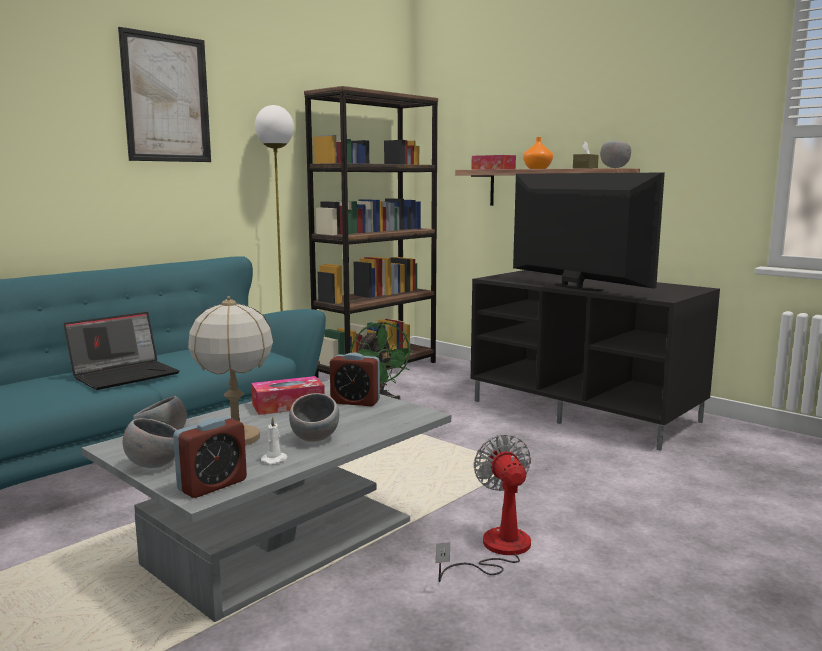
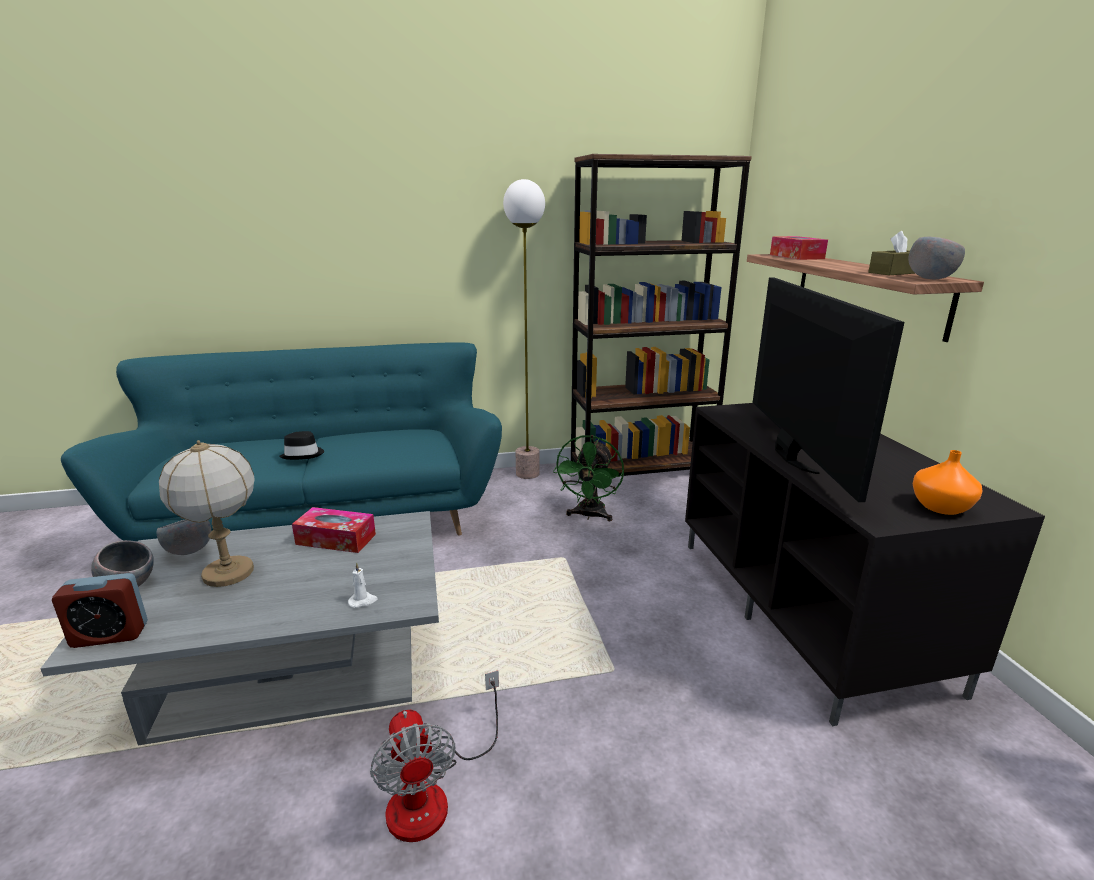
camera: 35 degrees right, 10 degrees up
(126, 375) = (303, 454): laptop -> black hat
(166, 98) = (408, 179): picture -> none
(275, 460) = (199, 620): white candle -> white candle (363, 601)
(315, 439) = (272, 602): grey bowl -> none
(355, 402) = (391, 555): alarm clock -> none
(496, 550) = (433, 793): fan -> fan turned 135 degrees clockwise
(537, 168) = (837, 264): orange vase -> orange vase (940, 506)

